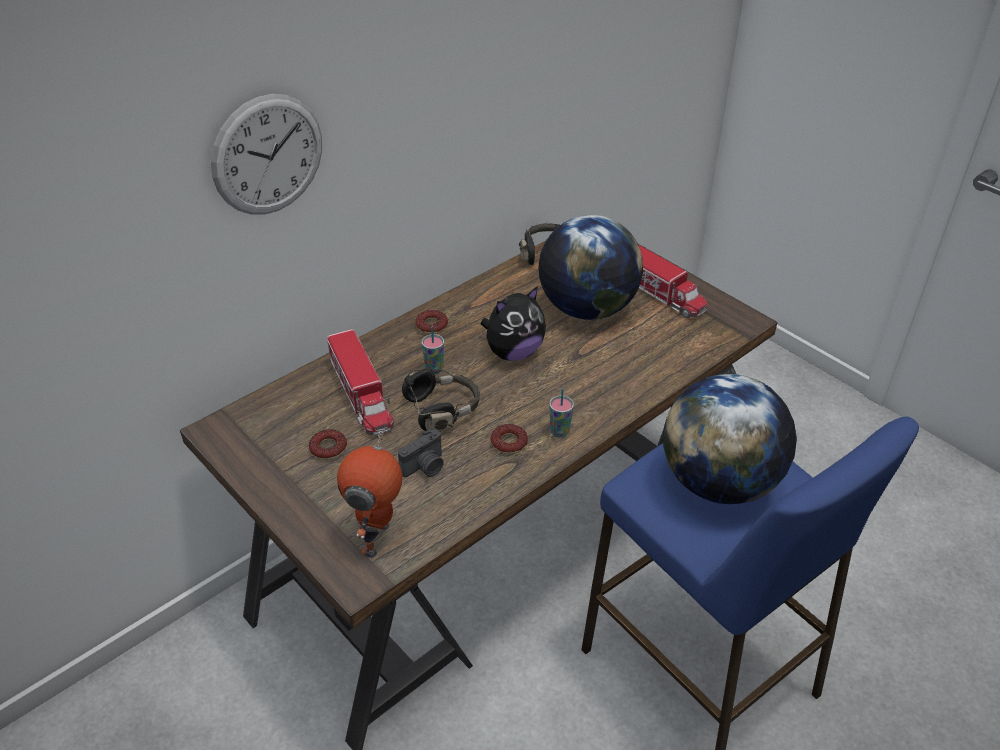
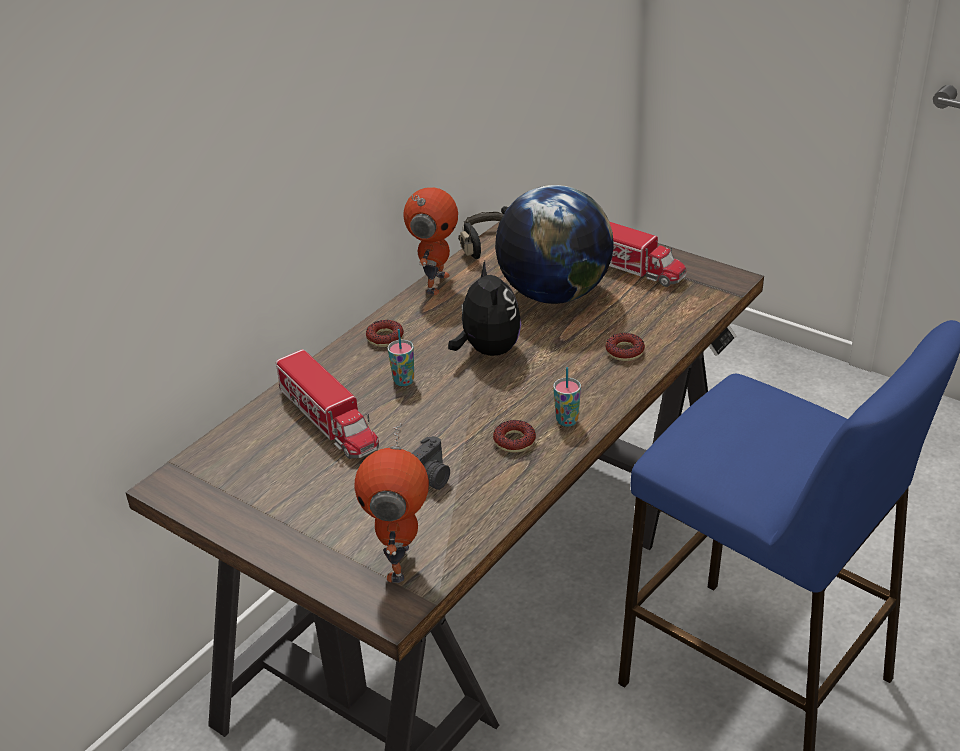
camera: 10 degrees left, 5 degrees down
(268, 155) = (199, 152): wall clock -> none
(328, 448) = (310, 481): donut -> donut (625, 351)
(442, 410) = (428, 421): black headphones -> none
(489, 281) = (435, 283): none -> toy robot
(513, 352) = (487, 350): plush toy -> plush toy turned 60 degrees counterclockwise
(719, 482) = (758, 439): globe -> none

